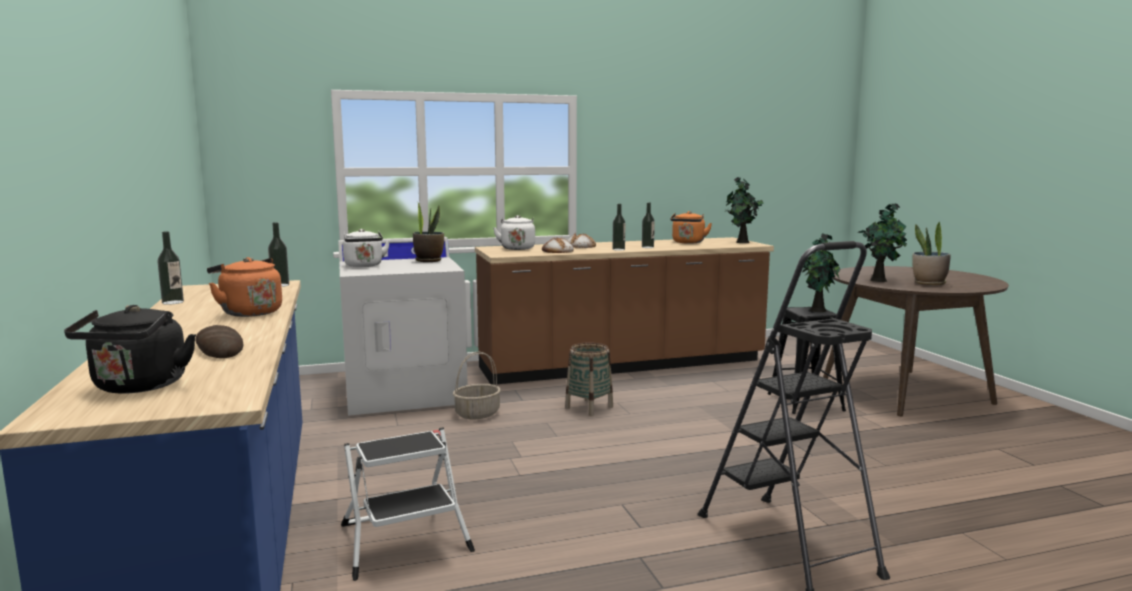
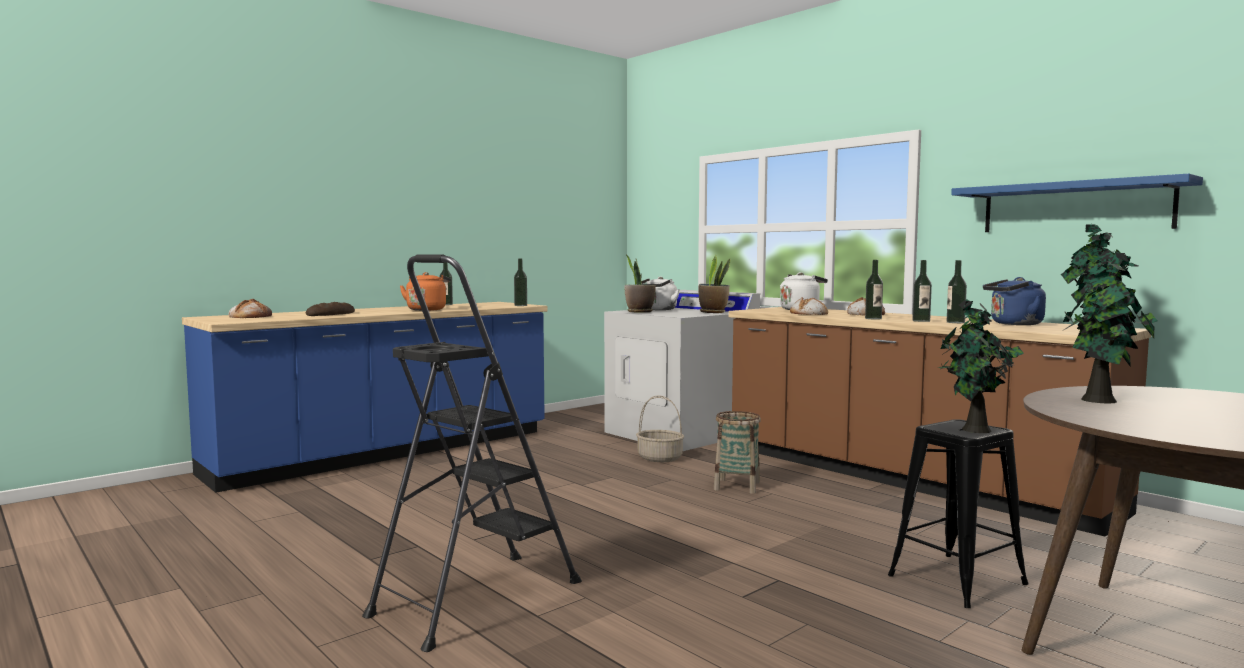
camera: 65 degrees right, 5 degrees down
(138, 387) = (250, 316): black kettle -> bread
(403, 539) = (410, 482): step ladder -> none
(665, 245) = (955, 322): none -> bottle
(679, 162) = (1074, 207): none -> blue shelf
(688, 242) = (1013, 324): orange kettle -> blue kettle
(929, 283) = (1159, 419): potted plant -> potted plant (639, 312)

